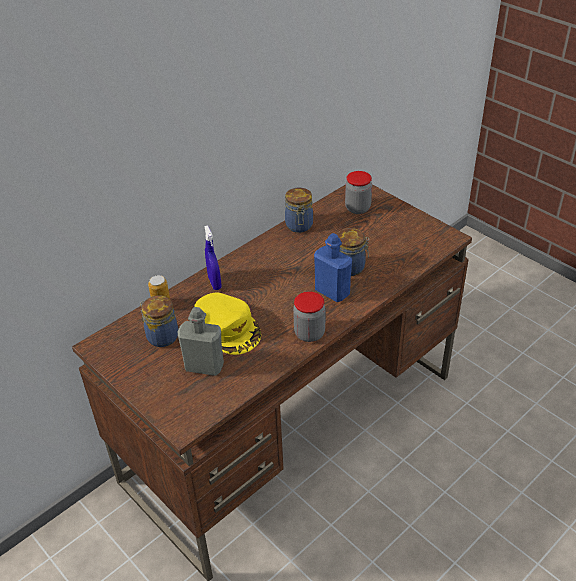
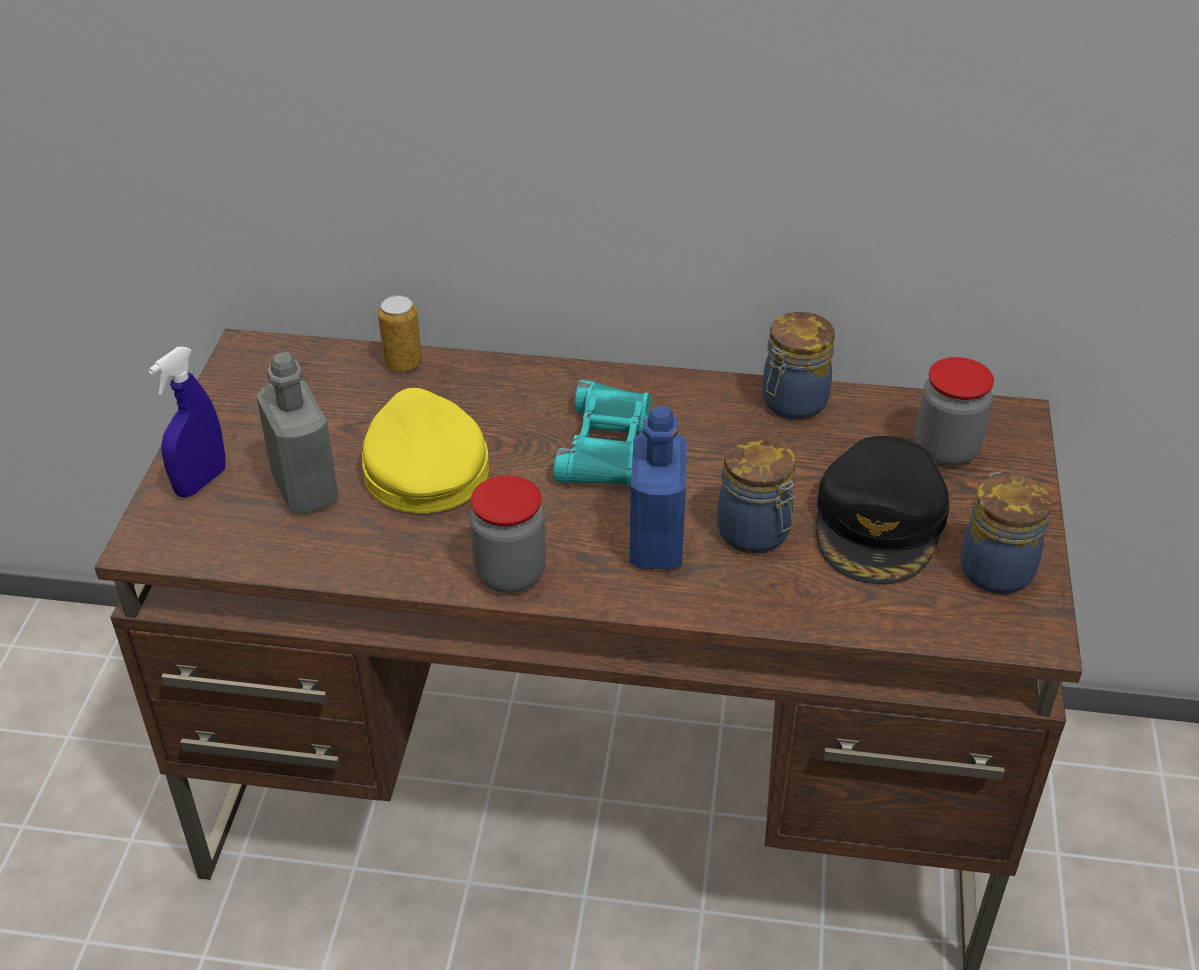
camera: 50 degrees right, 0 degrees up
(161, 336) = (331, 403): jar -> jar (994, 568)
(214, 283) = (520, 388): blue spray bottle -> blue spray bottle (201, 482)
(227, 328) = (422, 465): yellow cap -> yellow cap turned 150 degrees clockwise
(274, 276) = (615, 447): none -> turquoise binoculars
(374, 239) = (880, 522): none -> black cap

